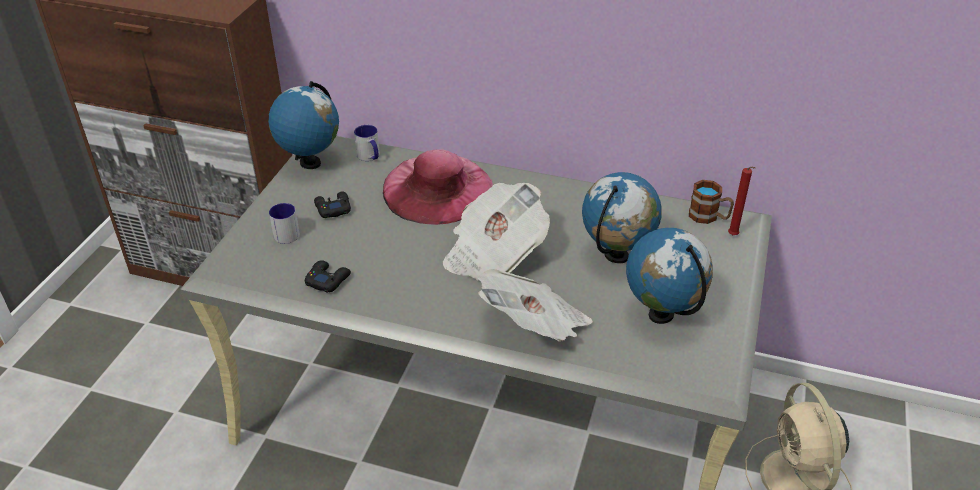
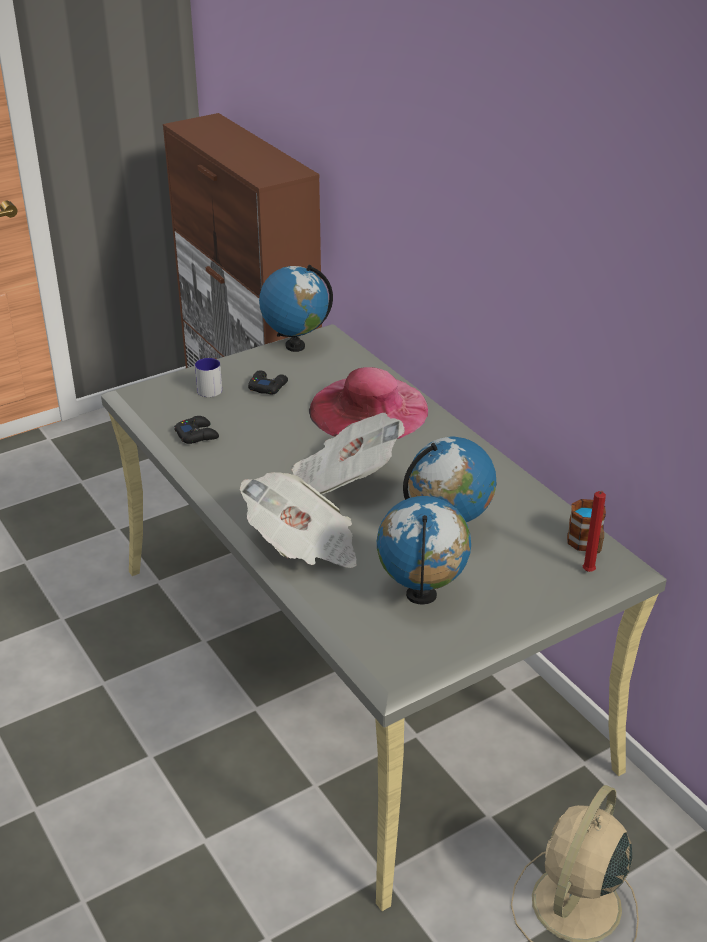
camera: 40 degrees right, 5 degrees down
(370, 157) = (347, 361): mug -> none

